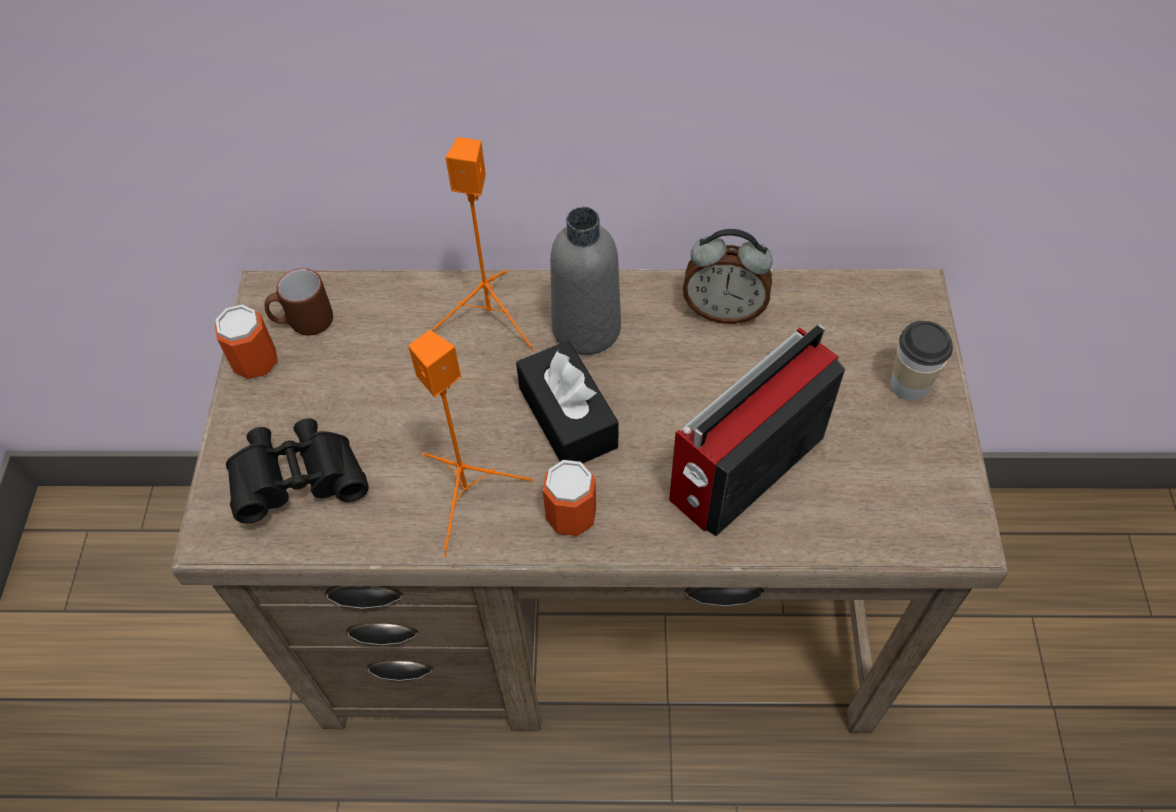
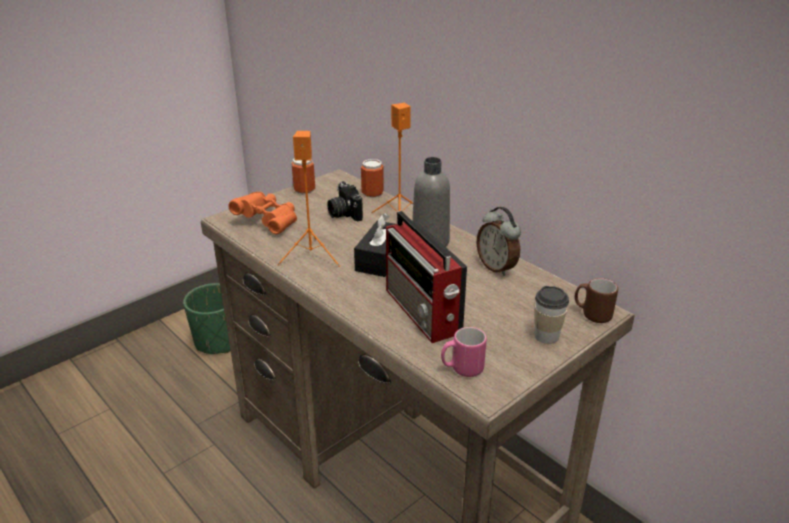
camera: 45 degrees right, 25 degrees down
(128, 649) = (218, 341): none -> green planter
(300, 480) = (268, 222): black binoculars -> orange binoculars
(304, 322) = (335, 189): brown mug -> brown mug (592, 314)
(392, 367) = (344, 213): none -> camera
(571, 516) = (335, 283): can -> can (372, 193)
(743, 469) = (423, 312): radio -> radio turned 120 degrees counterclockwise
(894, 521) = (462, 369): none -> pink mug

